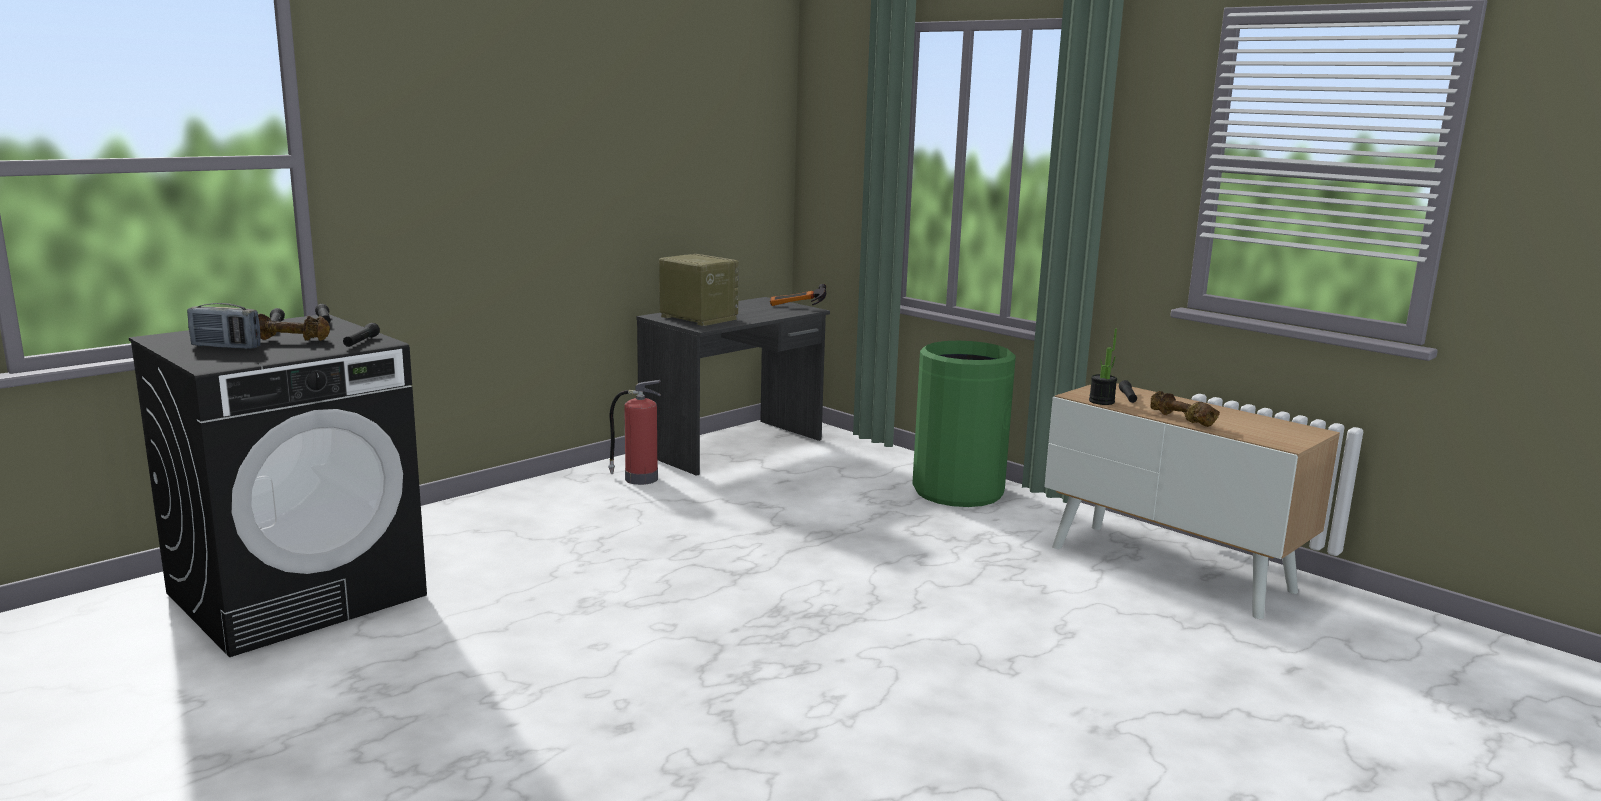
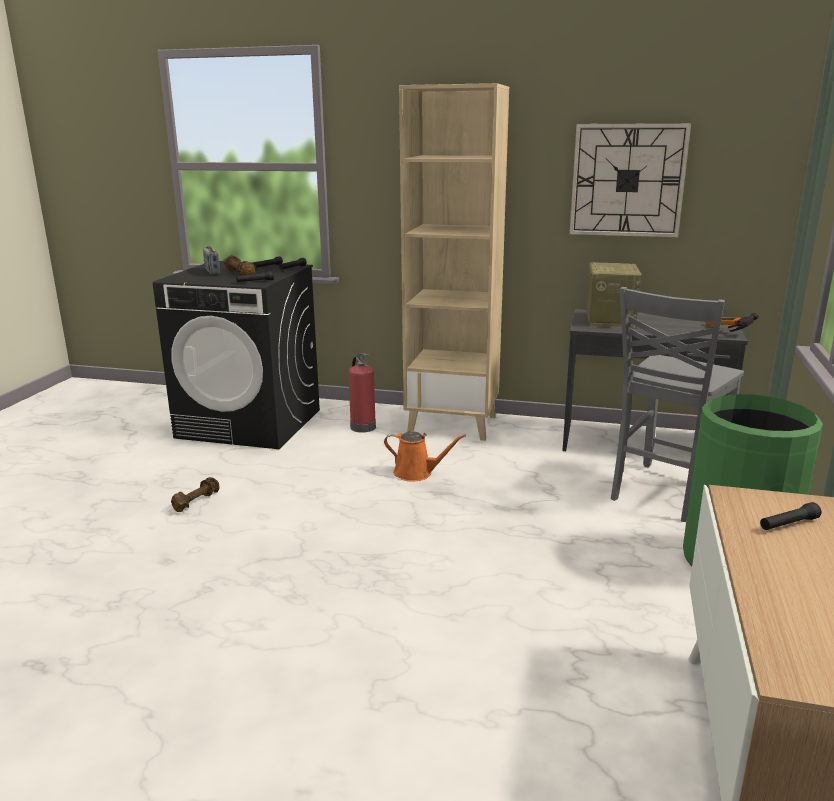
camera: 60 degrees right, 5 degrees up
(547, 495) = (453, 424): none -> beige bookcase
(633, 544) = (417, 473): none -> orange watering can
(639, 479) = (523, 437): fire extinguisher -> fire extinguisher (362, 426)
(669, 164) = (627, 180): none -> wall clock
(831, 472) = (664, 493): none -> grey chair
(1101, 401) = (736, 512): potted plant -> none
(1180, 419) = (756, 573): brown dumbbell -> brown dumbbell (196, 501)

